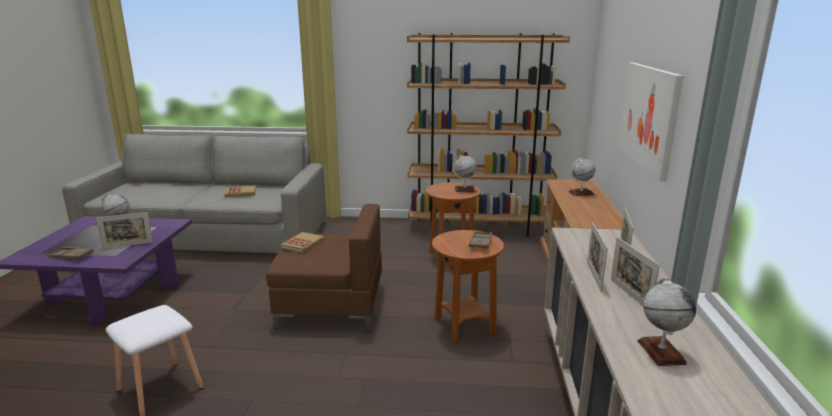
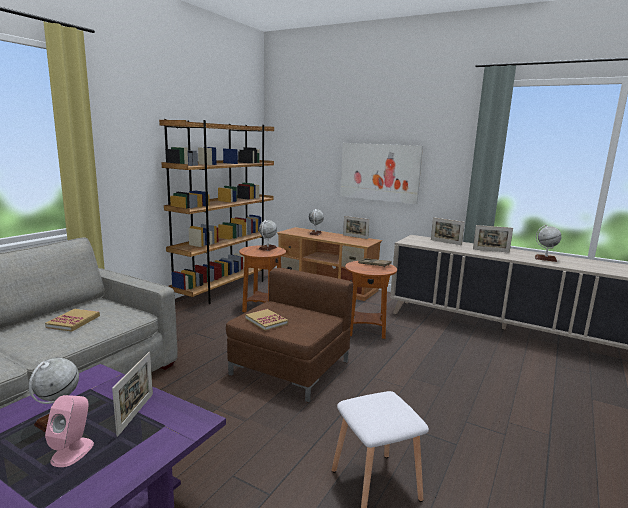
camera: 65 degrees left, 5 degrees down
(71, 256) = (112, 468): brown tray -> none
(88, 244) = (73, 451): none -> pink speaker
(594, 276) = (468, 250): picture frame -> picture frame (355, 237)

